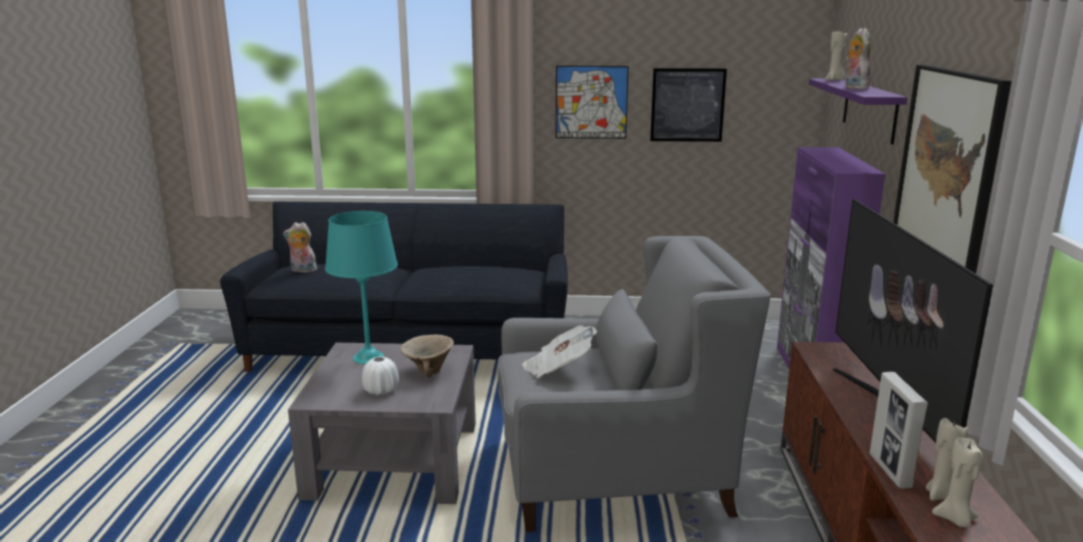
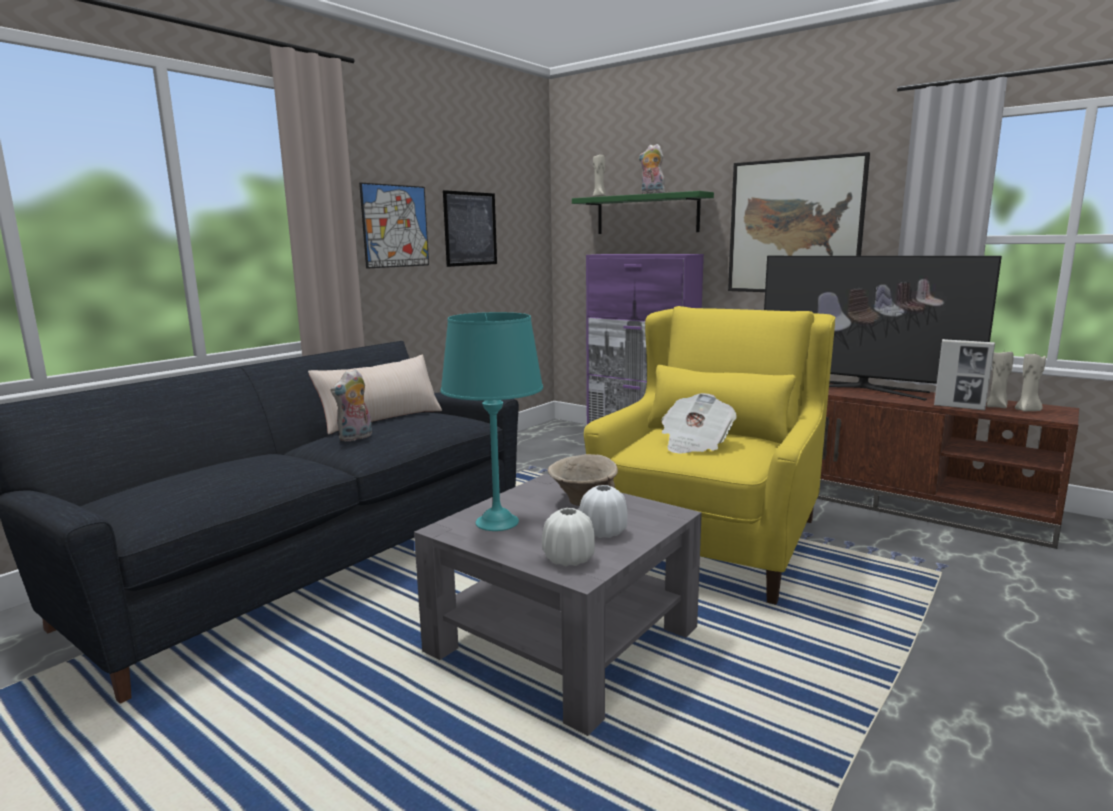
camera: 55 degrees left, 5 degrees down
(302, 271) = (168, 488): plush toy -> plush toy (356, 438)
(330, 392) = (569, 559): none -> white vase
(484, 265) = (380, 419): none -> beige pillow
(614, 474) = (711, 541): grey armchair -> yellow armchair
(869, 109) = (647, 214): purple shelf -> green shelf

